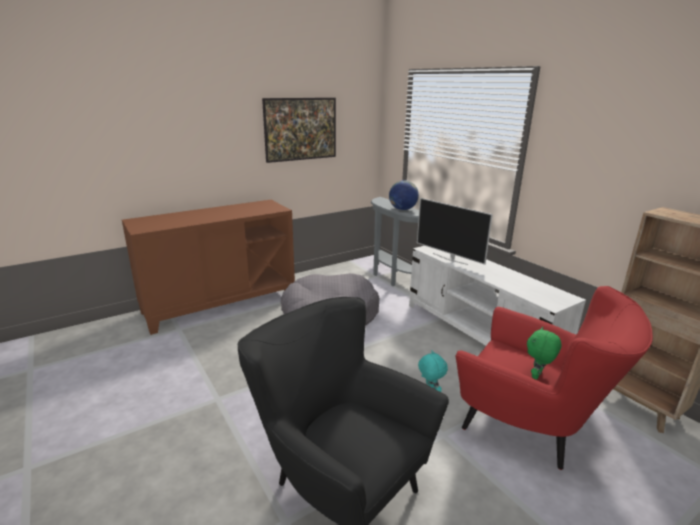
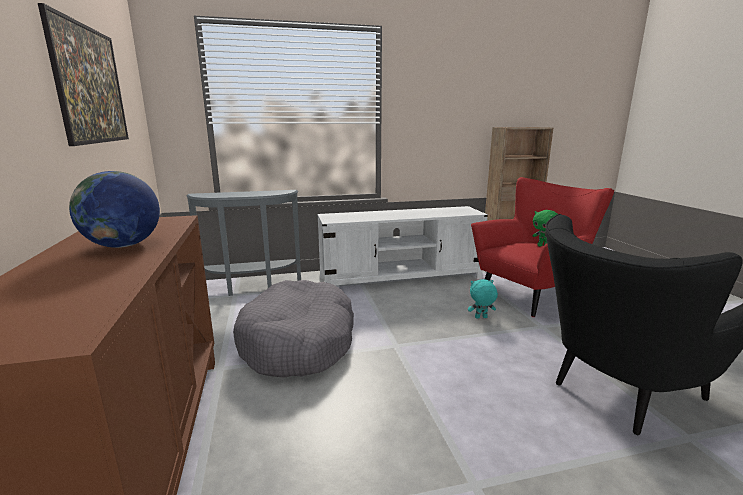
camera: 70 degrees left, 5 degrees down
(402, 209) = (259, 193): globe -> globe (123, 246)
(450, 258) = (365, 218): television -> none

